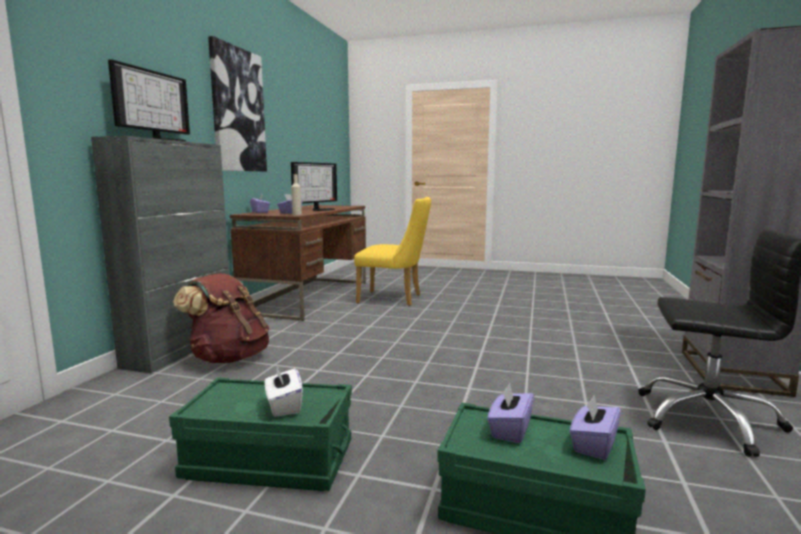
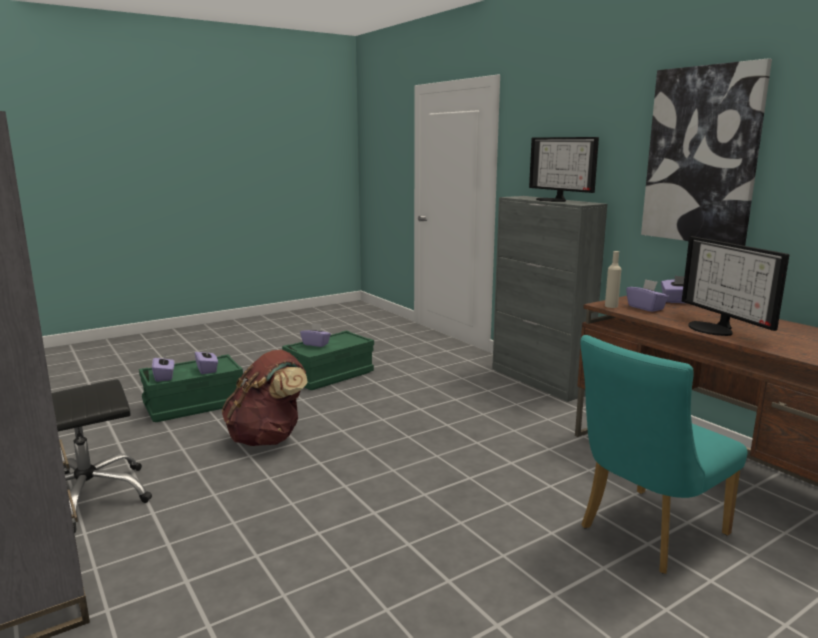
camera: 130 degrees right, 5 degrees up
(229, 358) = (492, 390): brown backpack -> brown backpack (268, 438)
(283, 406) = (316, 344): white tissue box -> purple tissue box
(394, 299) = (646, 533): yellow chair -> turquoise chair

